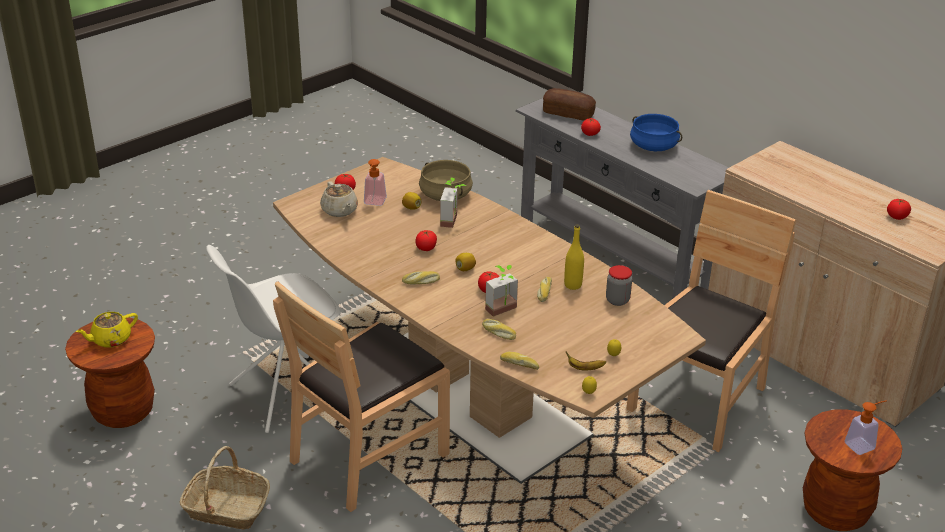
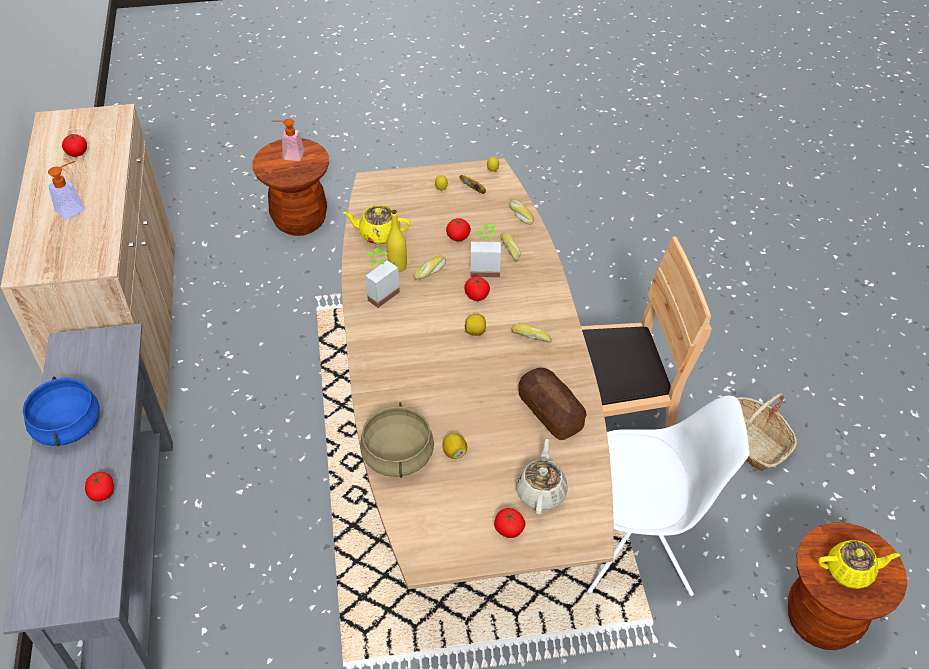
camera: 145 degrees left, 15 degrees up
(374, 203) = (491, 485): soap dispenser -> soap dispenser (74, 208)
(426, 248) = (490, 379): tomato -> tomato (458, 237)
(454, 221) = (426, 406): potted plant -> potted plant (379, 293)
(568, 113) = (69, 558): bread -> bread (550, 412)
(617, 300) = (378, 234): jar -> yellow teapot
(698, 400) = (278, 342): brown chair -> none

